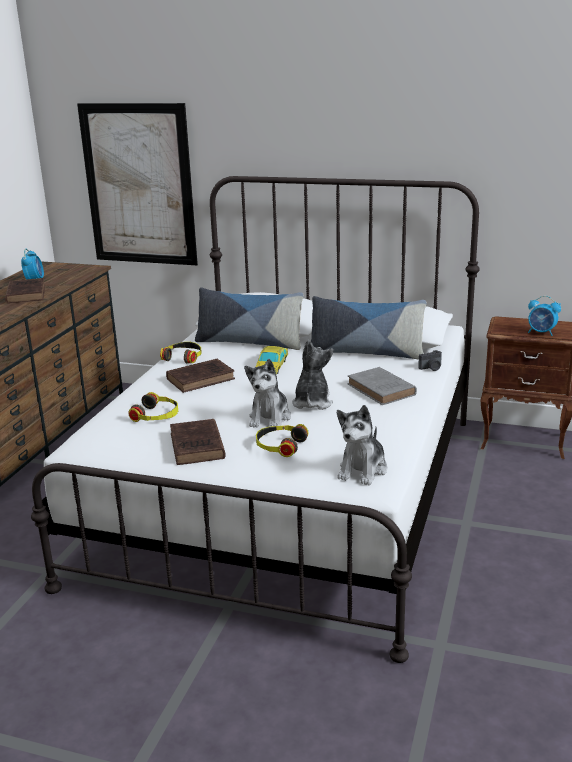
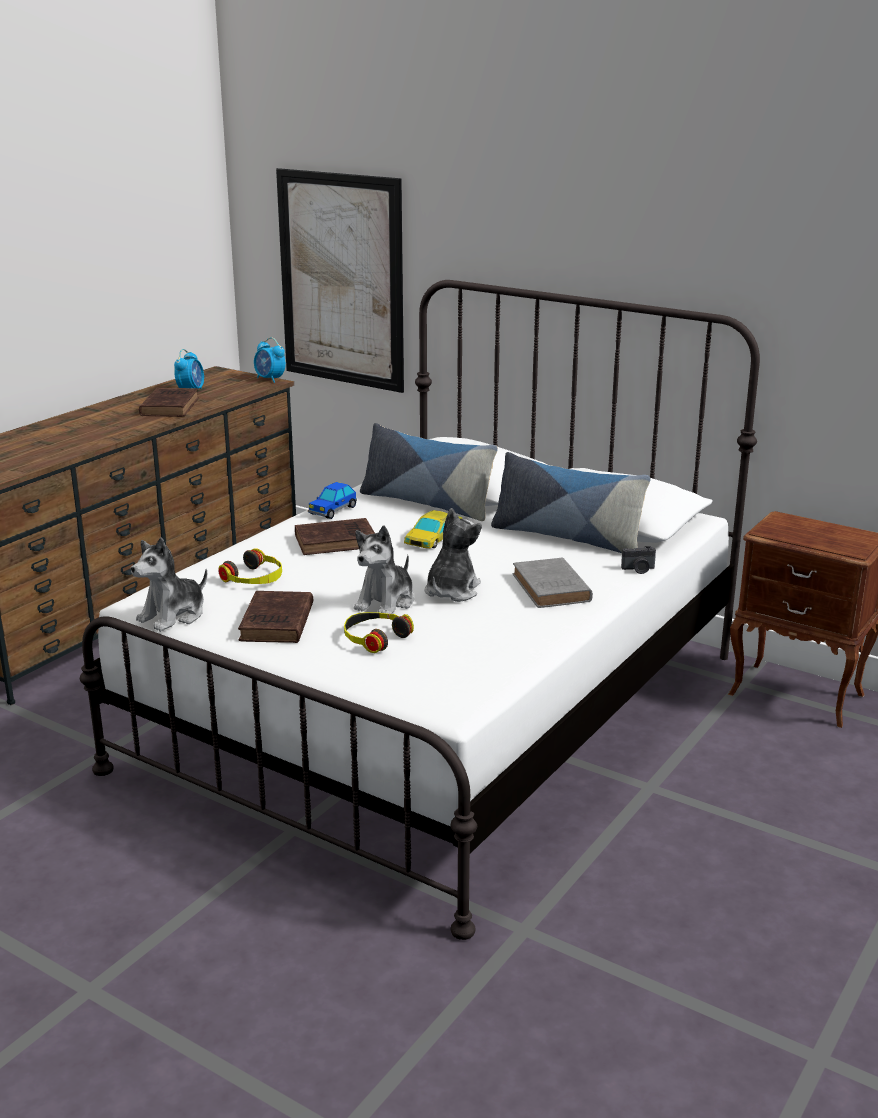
camera: 15 degrees right, 0 degrees up
(183, 357) = (332, 511): headphones -> toy car
(363, 470) = (454, 684): plush toy -> plush toy (173, 616)
(541, 333) = (822, 543): alarm clock -> alarm clock (270, 379)

